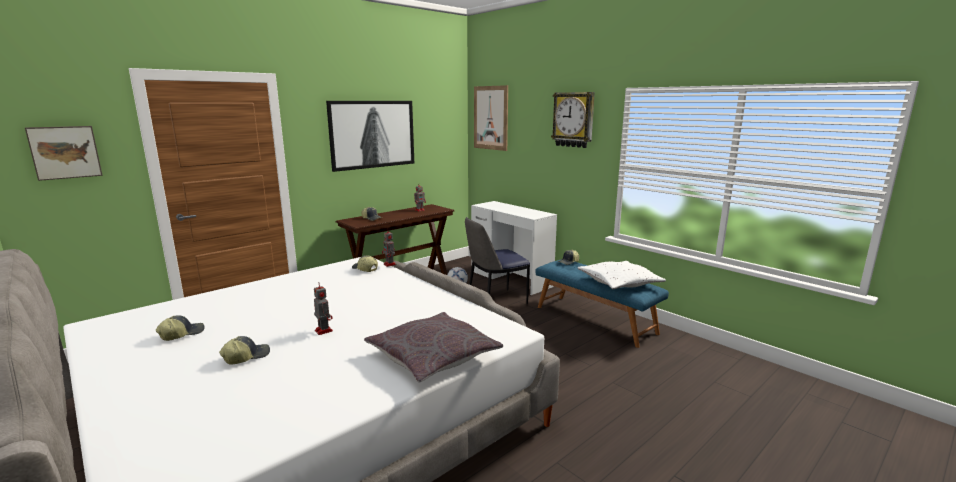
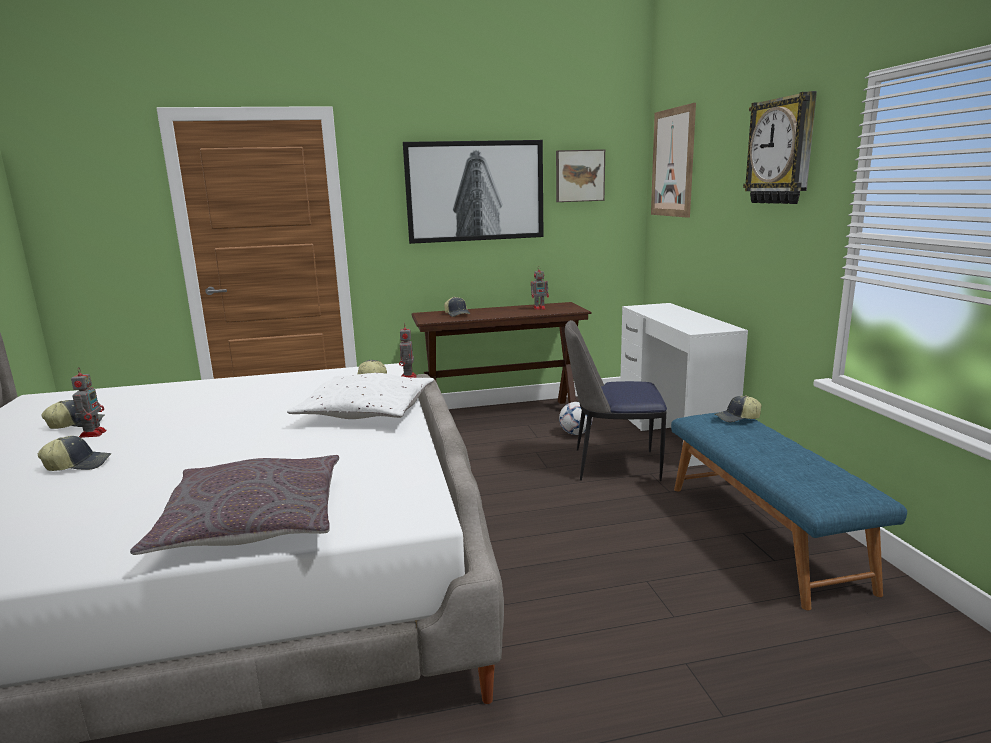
camera: 30 degrees right, 0 degrees up
(65, 152) = (92, 207): picture -> picture (579, 176)
(323, 330) = (198, 450): toy robot -> toy robot (93, 433)
(619, 283) = (799, 471): white pillow -> white pillow (366, 411)

